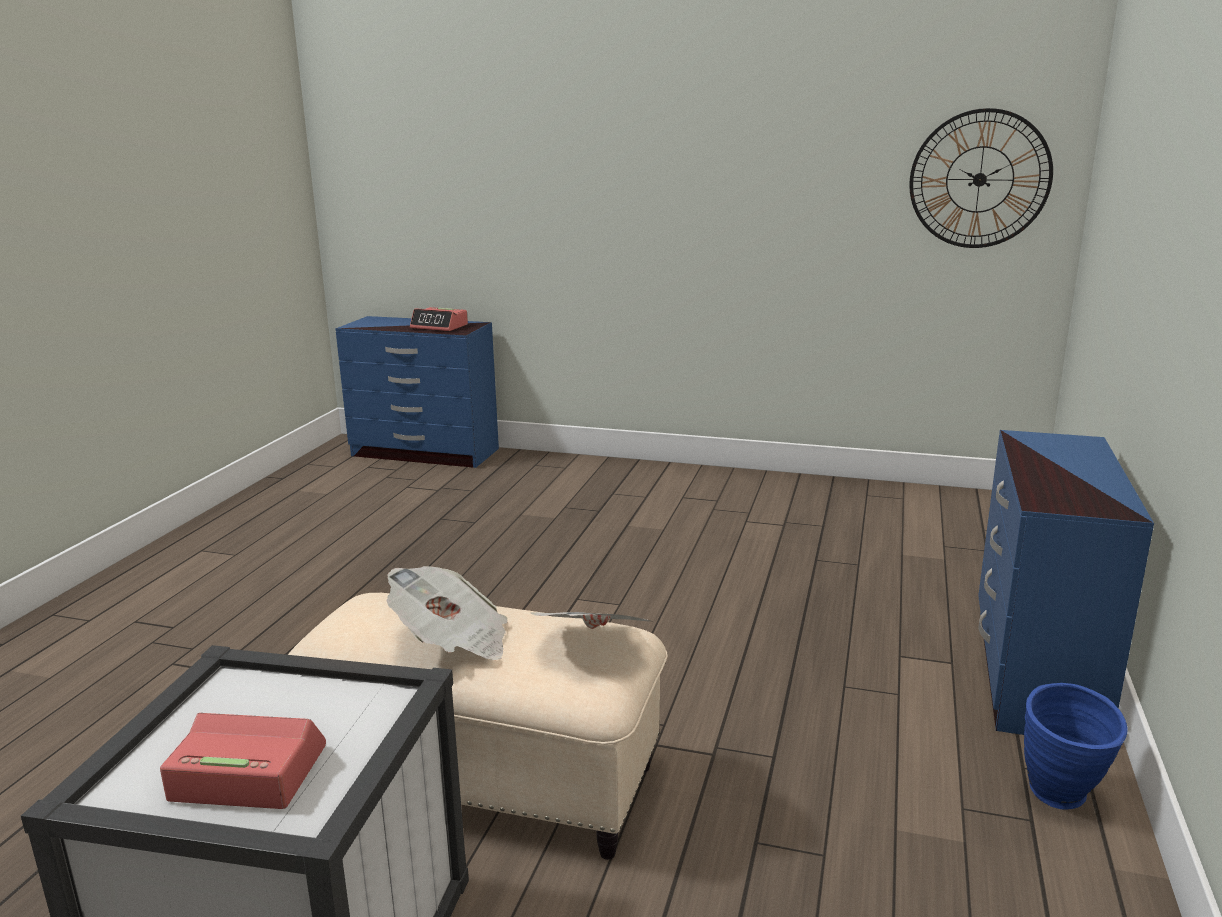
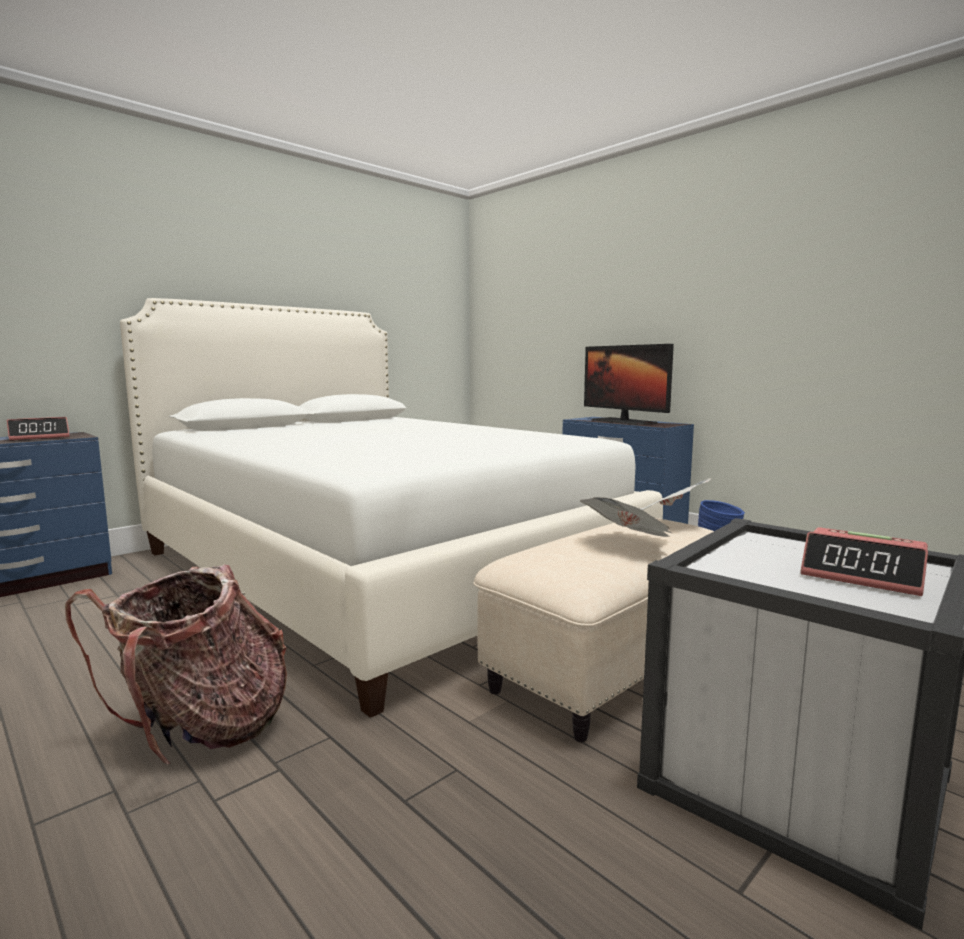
camera: 60 degrees left, 10 degrees down
(248, 773) = (863, 575): alarm clock -> alarm clock turned 90 degrees counterclockwise
(250, 621) = (202, 730): none -> backpack
(624, 559) = (379, 568): none -> white bed
(979, 179) = (427, 314): wall clock -> none
(1056, 469) = (623, 421): none -> monitor

